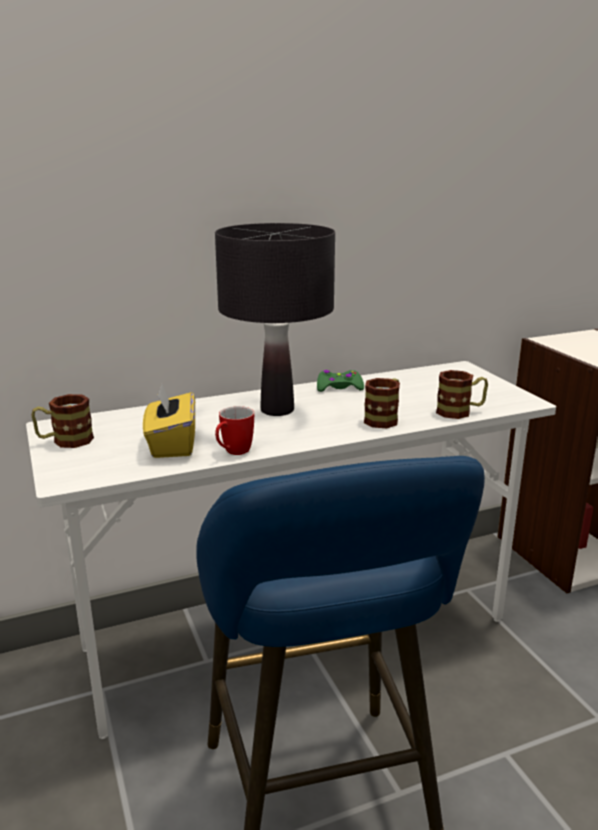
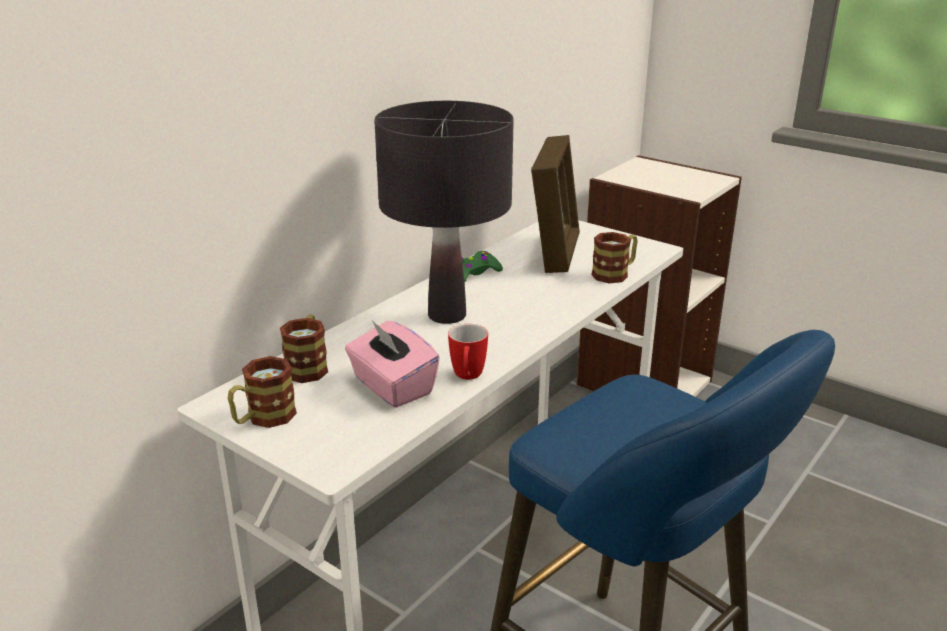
camera: 30 degrees left, 5 degrees up
(172, 445) = (392, 387): yellow tissue box -> pink tissue box
(384, 418) = (559, 298): mug -> mug (308, 366)
(427, 386) = (555, 252): none -> picture frame

